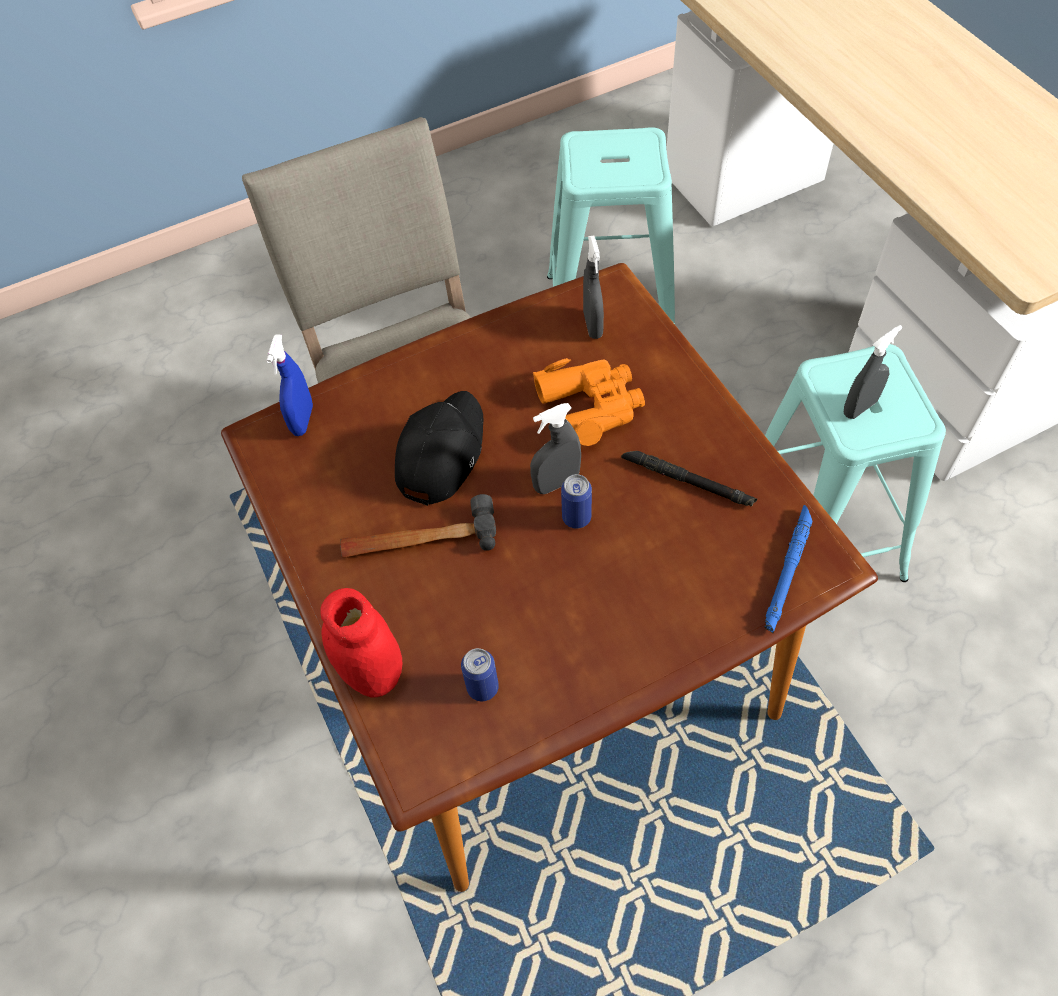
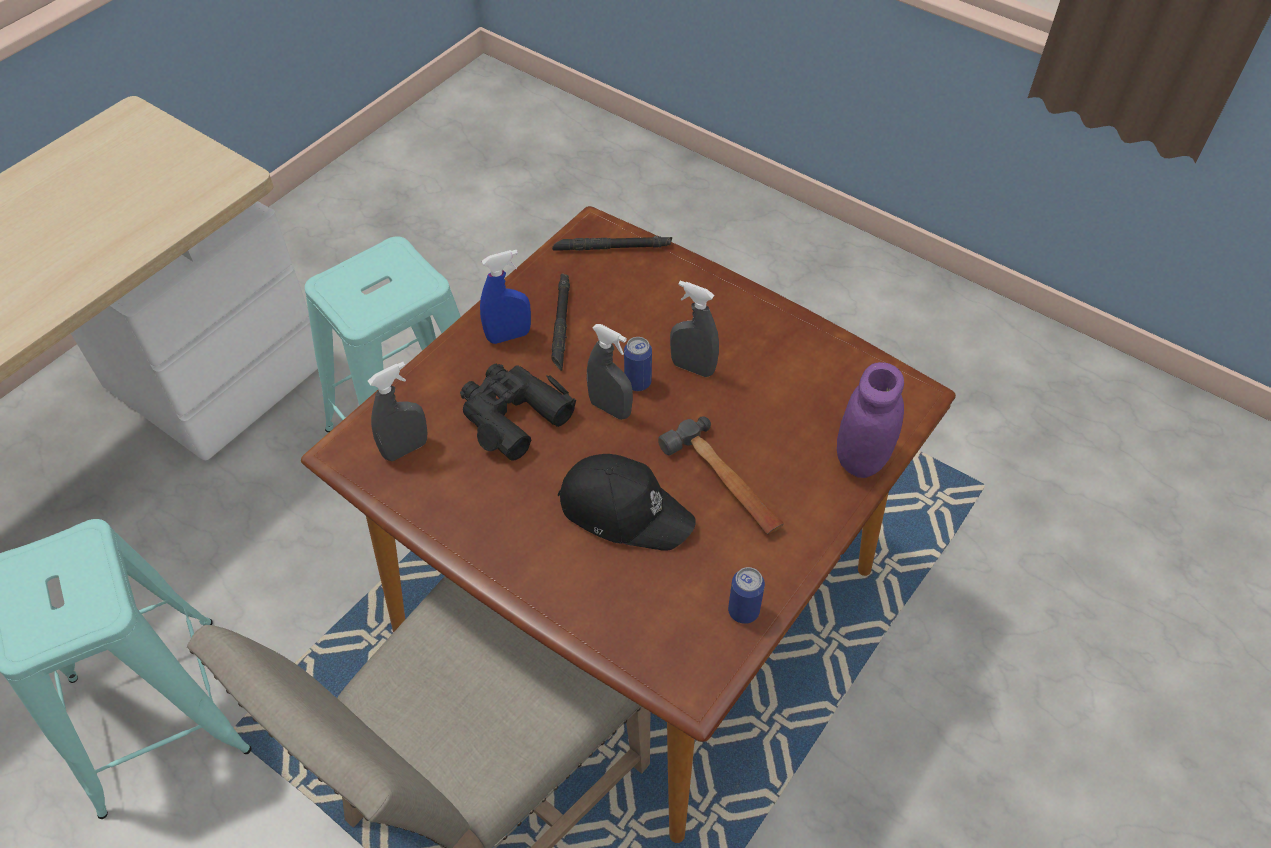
camera: 120 degrees left, 5 degrees down
(302, 420) = (649, 655): blue spray bottle -> blue spray bottle (508, 336)
(373, 672) = (861, 459): red jar -> purple jar
(440, 452) = (624, 509): black cap -> black cap turned 150 degrees counterclockwise
(482, 687) = (822, 384): can -> can (743, 611)
(590, 407) = (512, 415): orange binoculars -> black binoculars
(787, 570) = (612, 248): blue flashlight -> black flashlight
(860, 407) = (390, 288): grey spray bottle -> grey spray bottle (692, 368)

